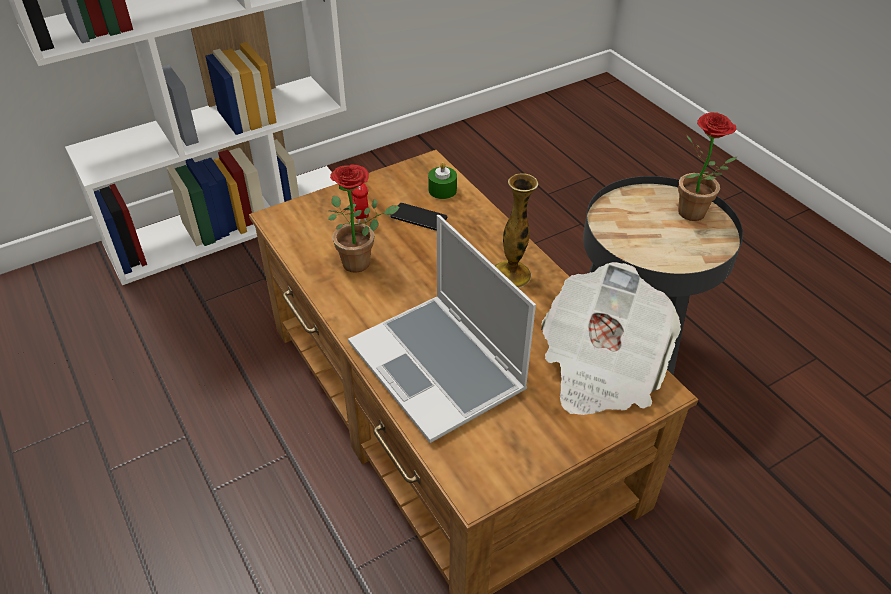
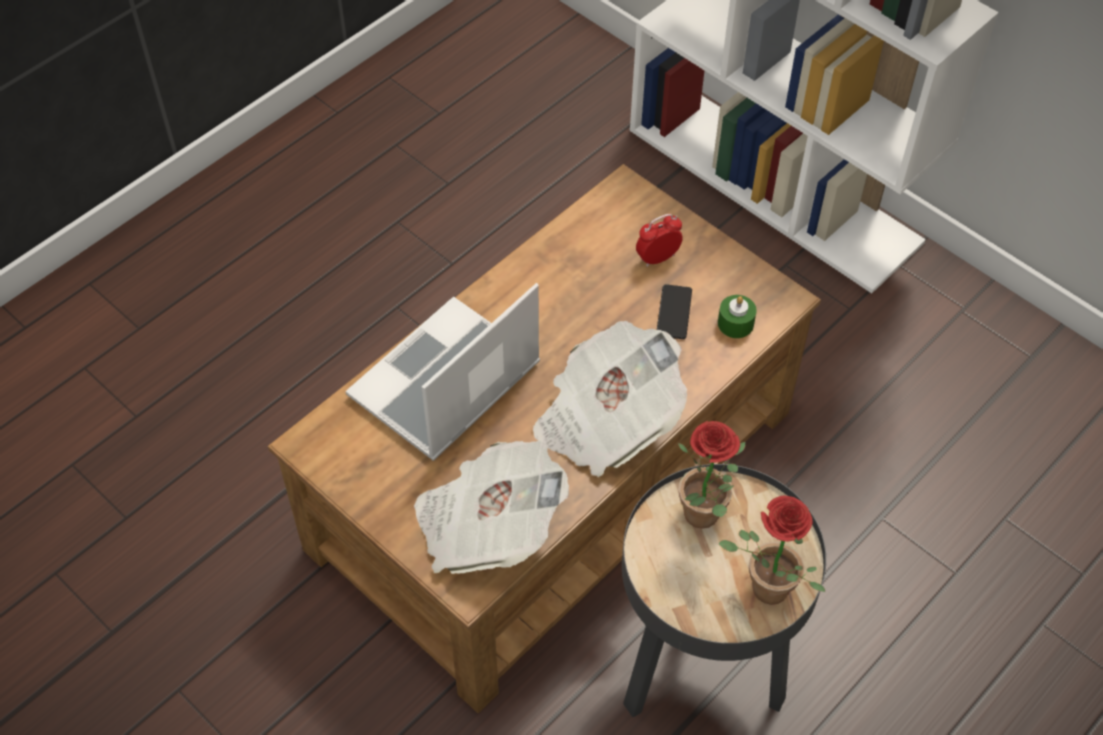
camera: 75 degrees right, 10 degrees up
(362, 262) = (578, 281): potted plant -> potted plant (705, 519)
(511, 274) = (606, 420): vase -> newspaper

